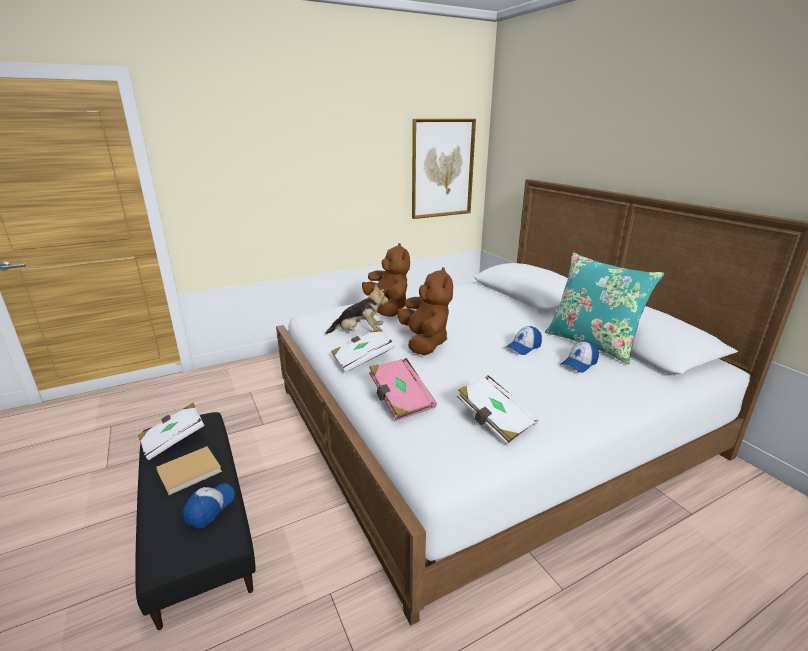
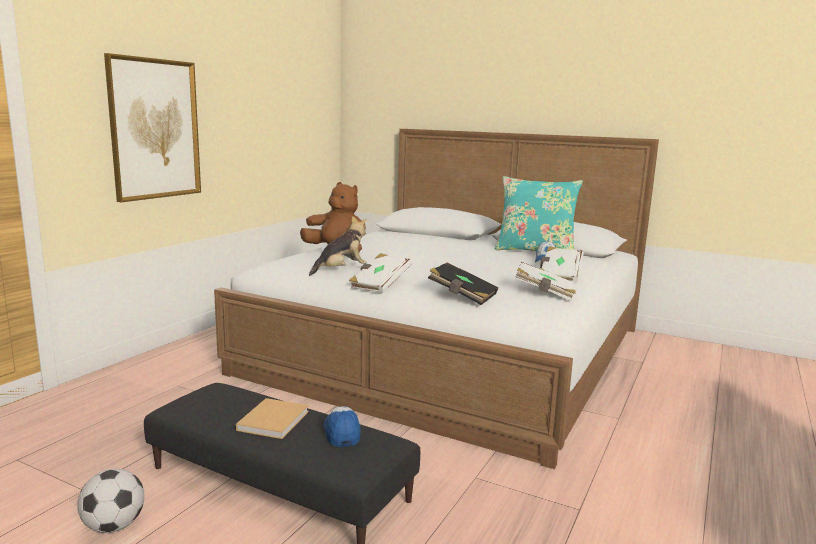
camera: 35 degrees left, 10 degrees down
(82, 508) = (114, 526): none -> football
(174, 440) = (209, 409): white book -> white book (559, 276)
(400, 400) = (462, 296): pink book -> black book
(424, 342) = (415, 266): brown plush toy -> none
(442, 169) = (307, 120): picture -> picture (155, 129)
(523, 347) = (494, 258): cap -> none

